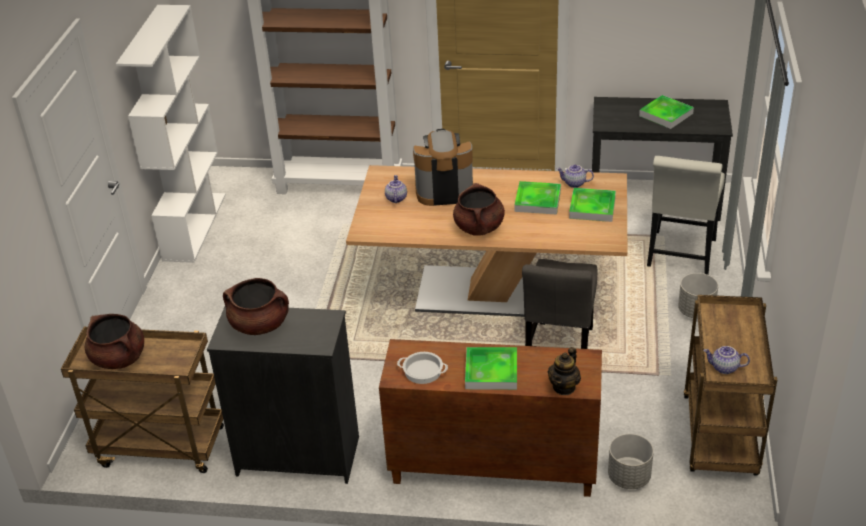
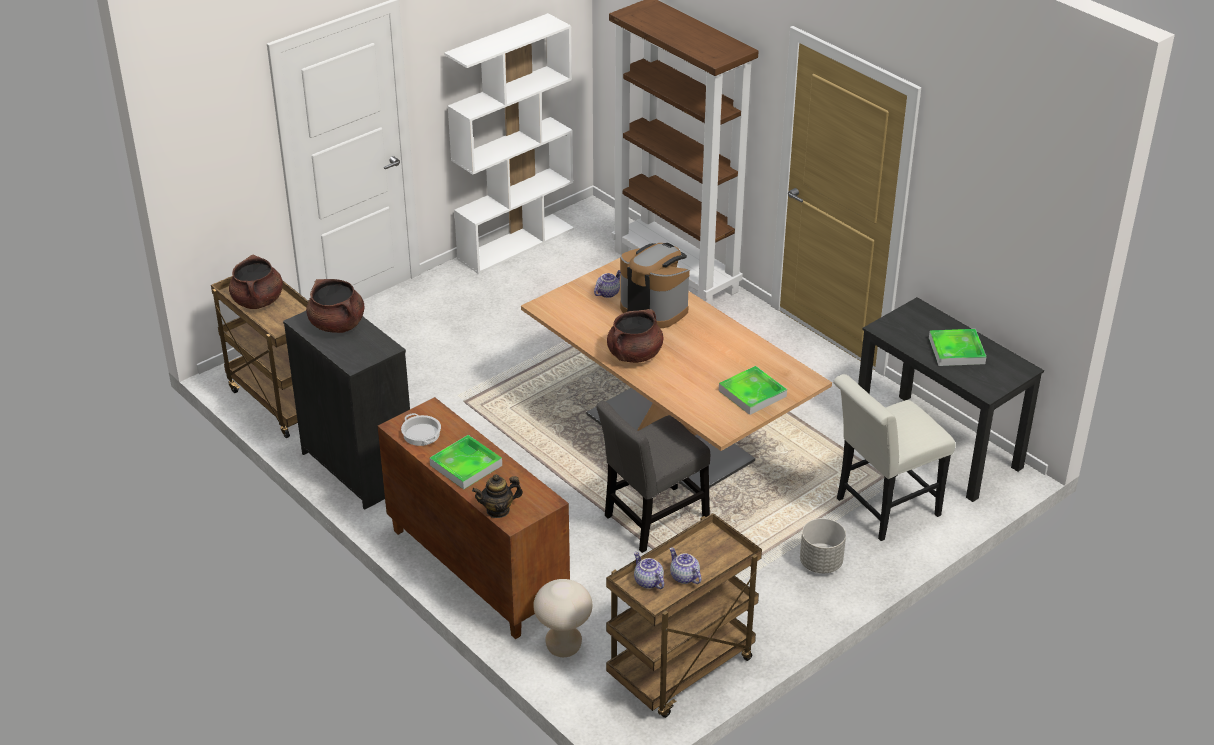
camera: 40 degrees right, 0 degrees up
(537, 201) = (716, 361): tray -> none
(574, 184) = (770, 364): teapot -> teapot (683, 577)
(628, 477) = (563, 646): grey planter -> beige stool

